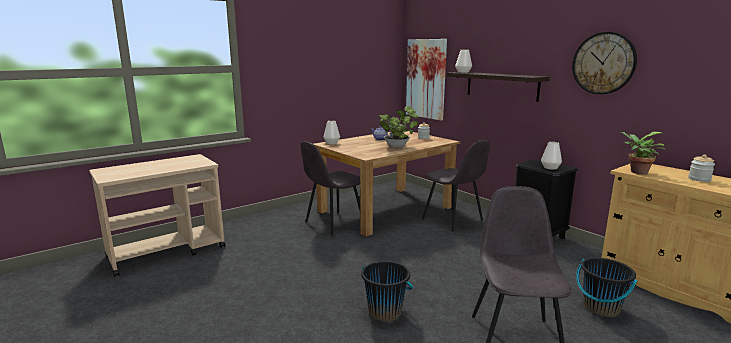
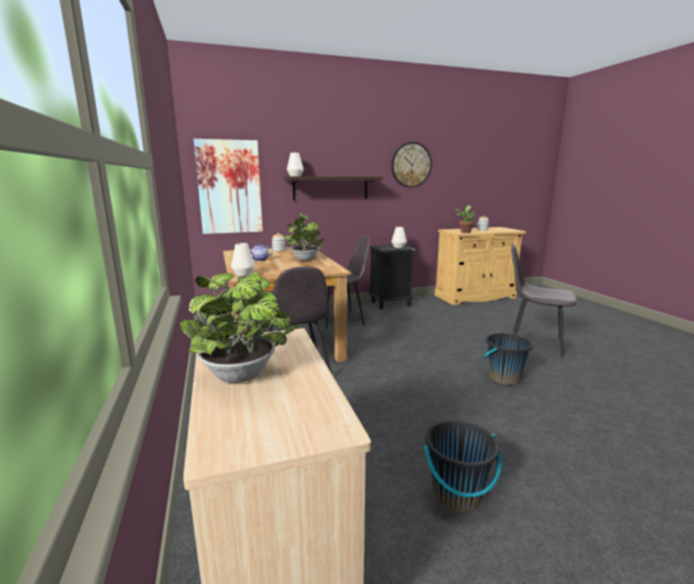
camera: 70 degrees left, 0 degrees up
(156, 164) = (242, 377): none -> potted plant
(601, 308) = (497, 315): black bucket -> black bucket (456, 494)

